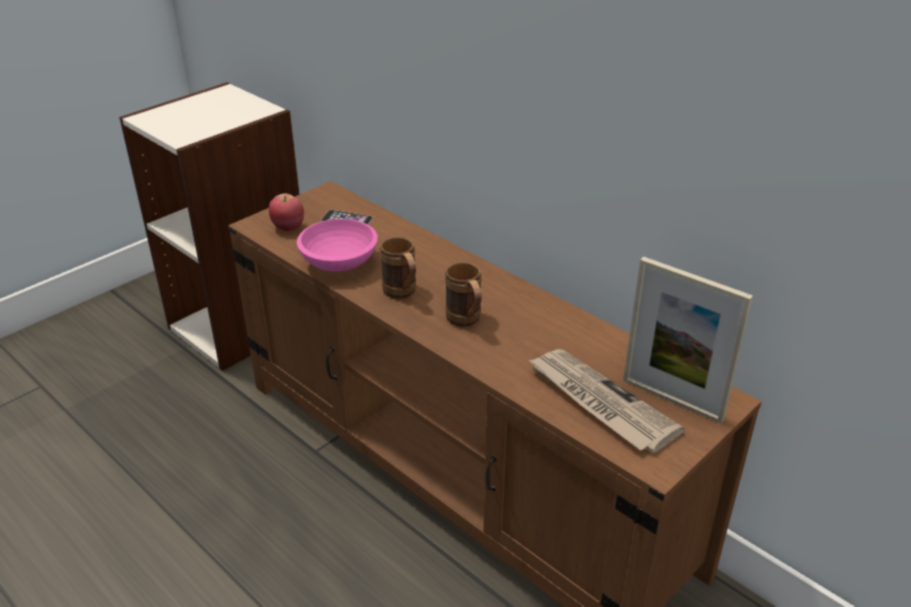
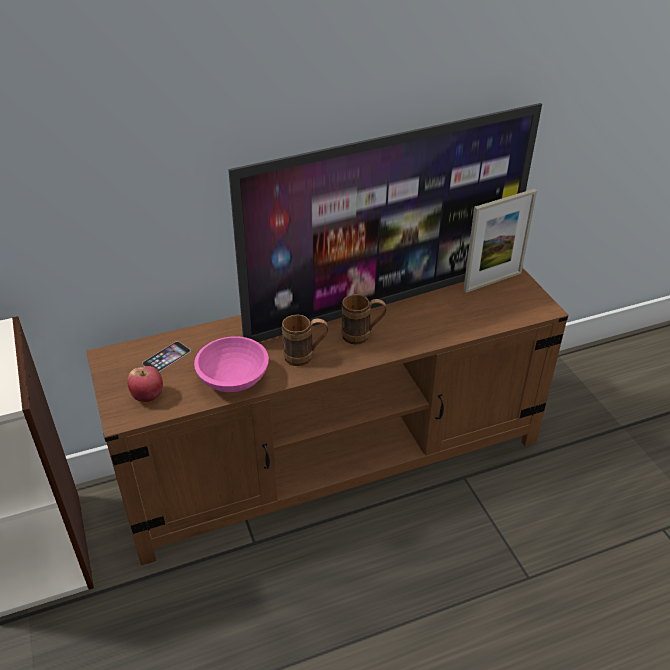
camera: 65 degrees left, 5 degrees up
(544, 320) = (384, 301): none -> television
(599, 402) = (481, 309): newspaper -> none

